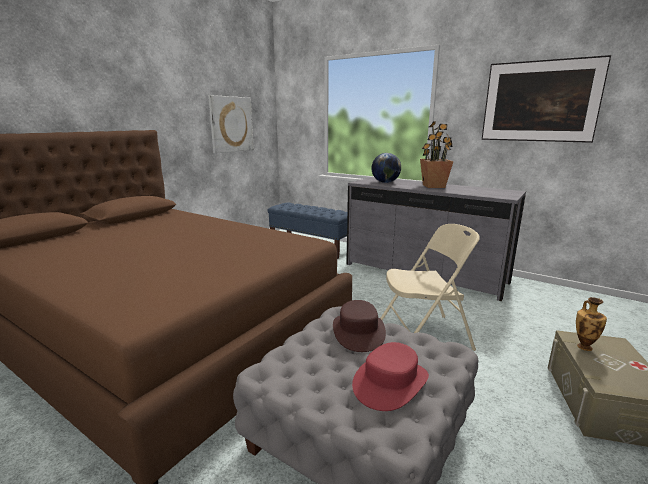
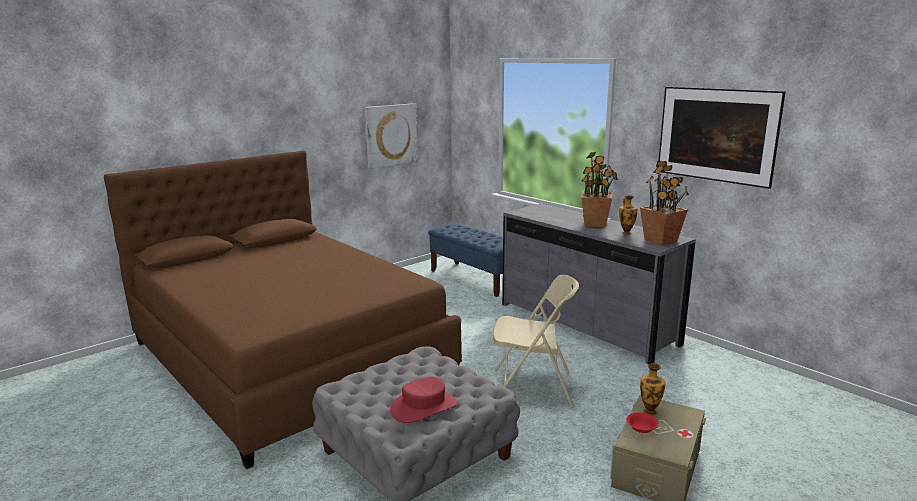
camera: 15 degrees right, 0 degrees up
(358, 332) = (428, 369): brown hat -> none
(385, 182) = (546, 214): globe -> none
(468, 190) = (626, 233): none -> vase
(503, 193) = (661, 240): none -> potted plant
(598, 366) = (642, 428): none -> red bowl

